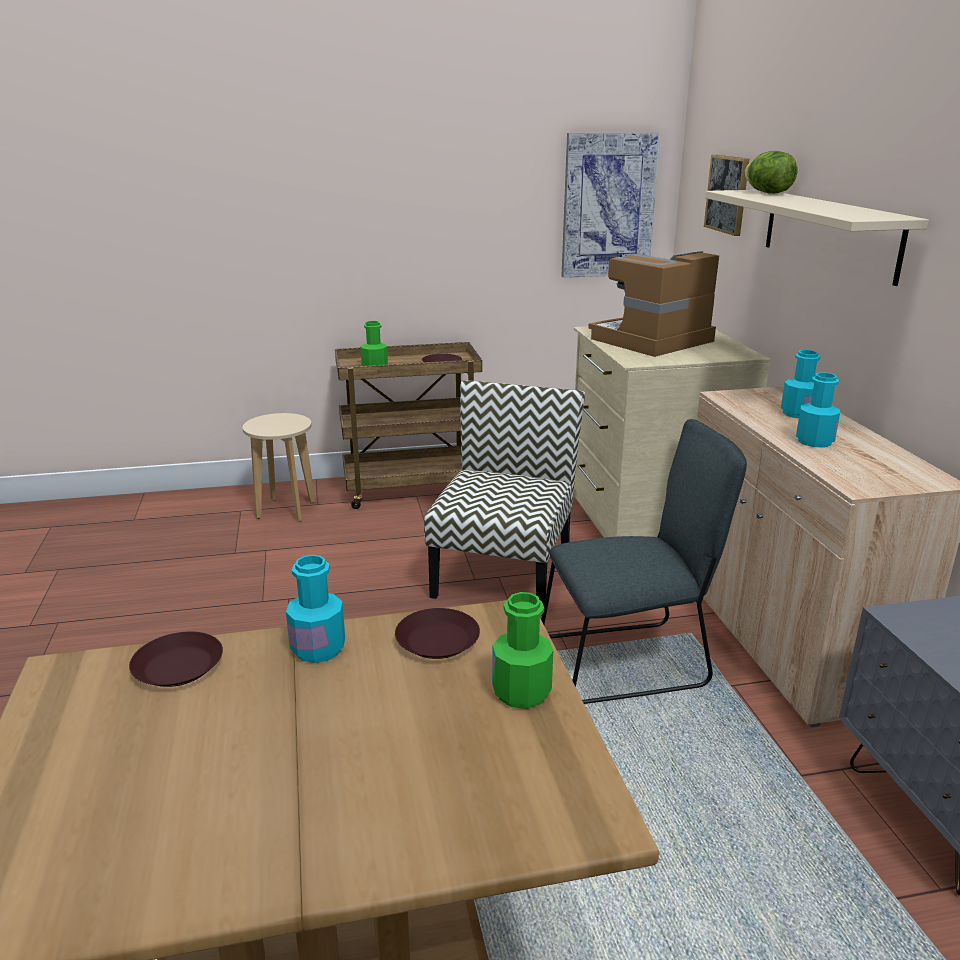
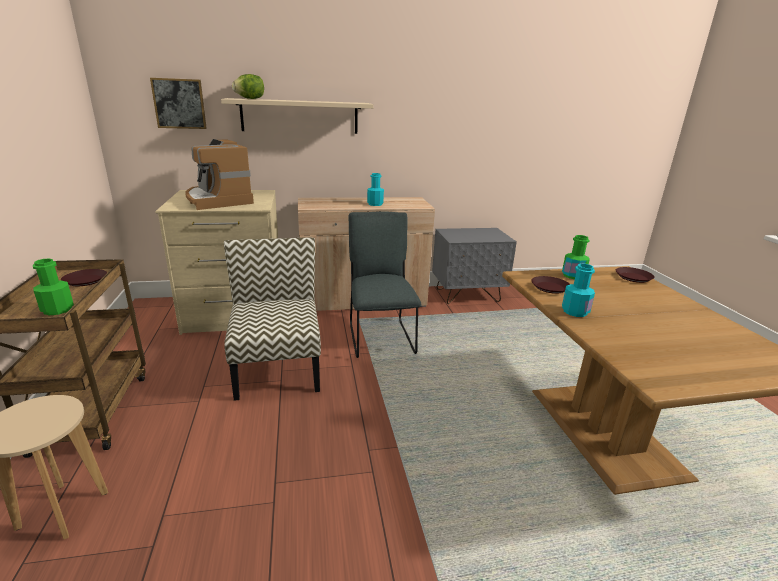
camera: 90 degrees left, 0 degrees up
(179, 667) = (619, 345): brown plate -> brown plate (633, 277)
(503, 573) = (277, 368): chair -> chair turned 60 degrees clockwise
(608, 206) = (72, 120): picture -> none
(798, 413) = (339, 201): turquoise bottle -> none

